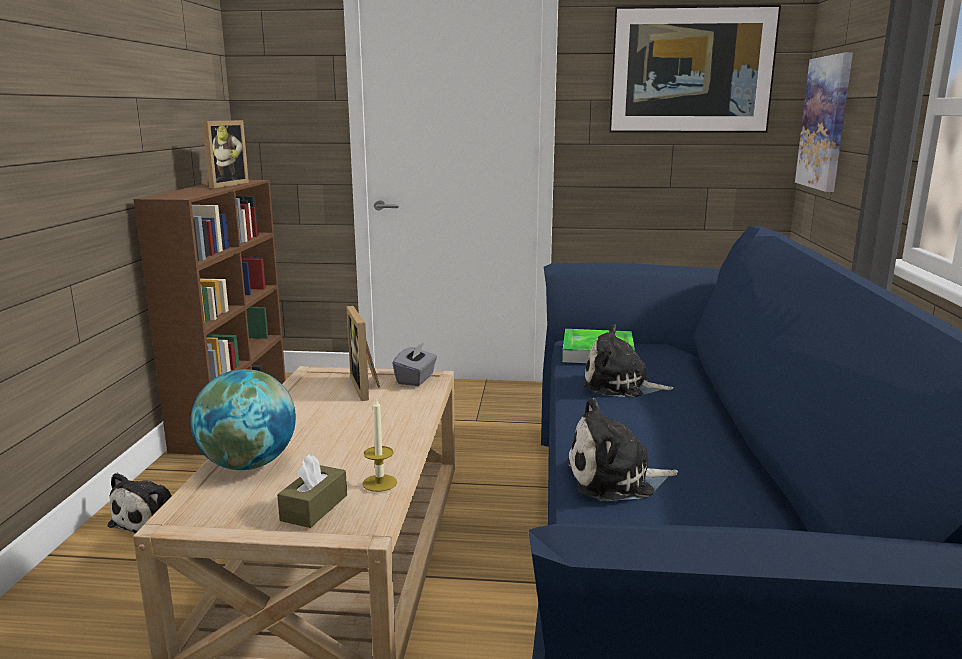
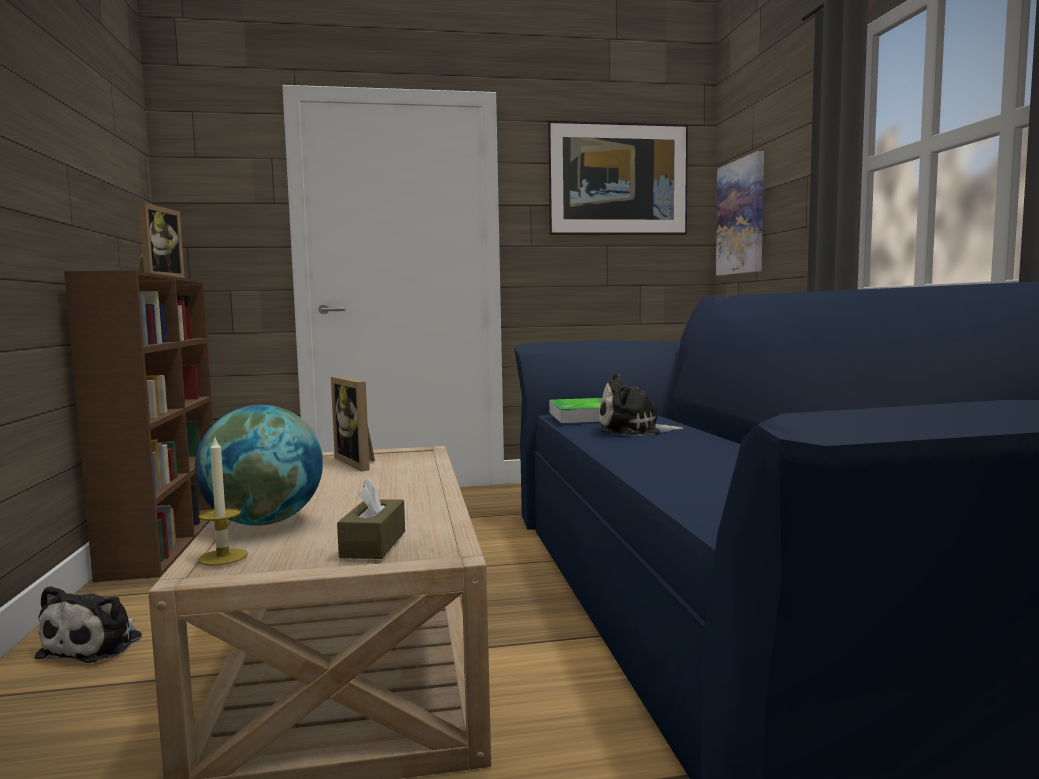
camera: 15 degrees left, 10 degrees down
(379, 483) = (435, 520): candle -> candle (223, 557)
(416, 379) = (410, 453): grey tissue box -> none
(615, 479) = (695, 480): plush toy -> none

